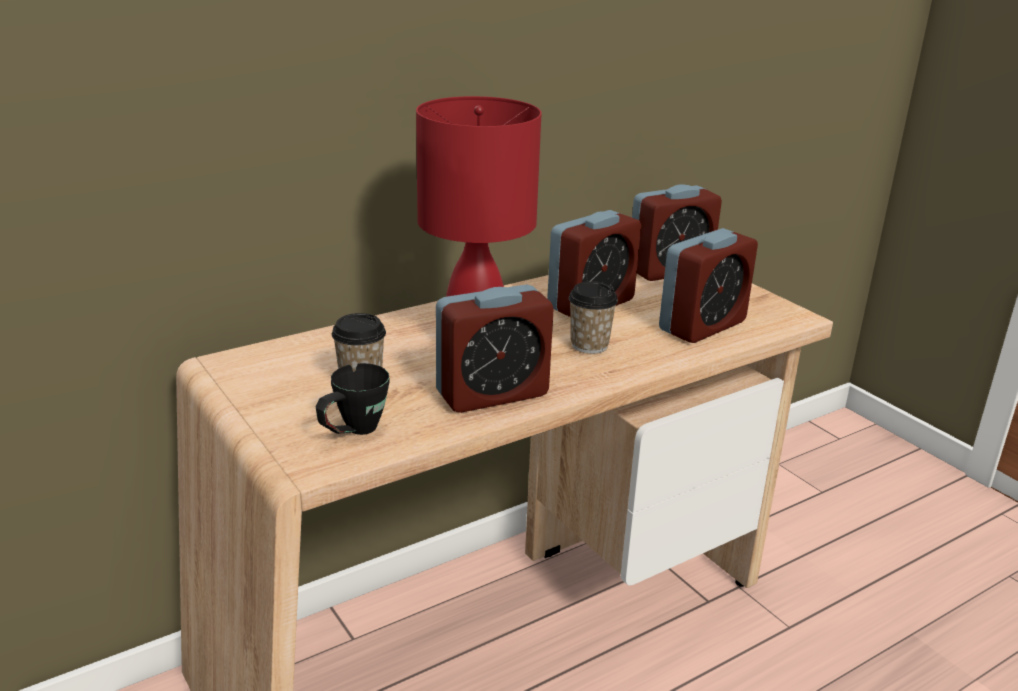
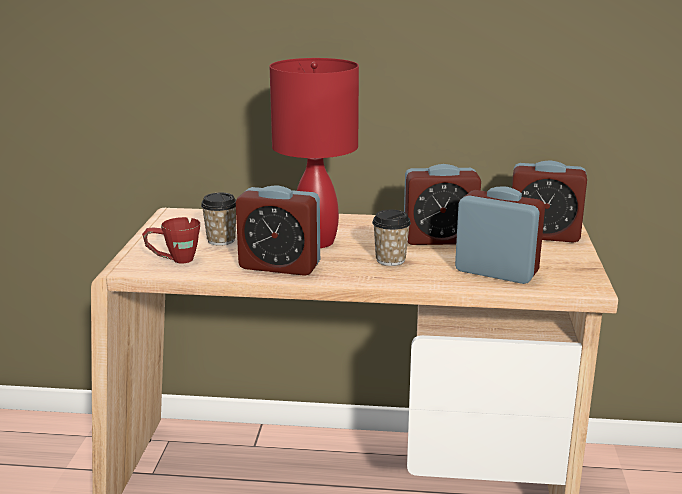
camera: 40 degrees right, 5 degrees down
(352, 433) = (174, 260): black mug -> red mug
(702, 326) = (496, 272): alarm clock -> alarm clock turned 150 degrees counterclockwise

